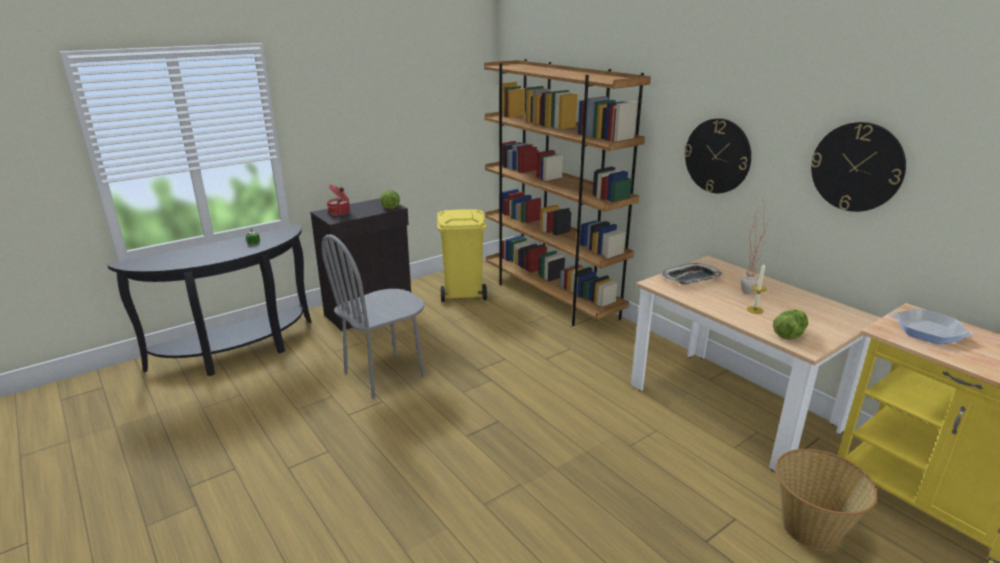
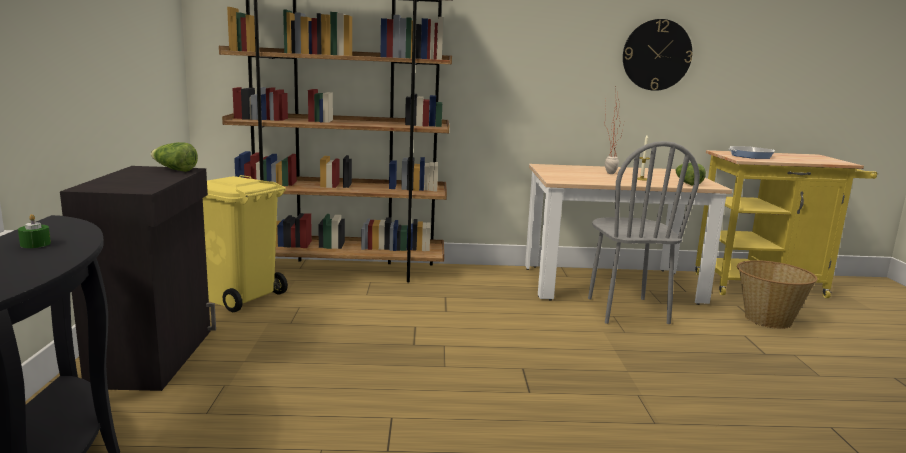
camera: 55 degrees left, 10 degrees down
(340, 212) = (120, 184): cooking pot -> none
(384, 375) = (333, 397): grey chair -> grey chair (626, 310)
(691, 278) = (564, 174): tray -> none
(717, 156) = (532, 65): wall clock -> none

